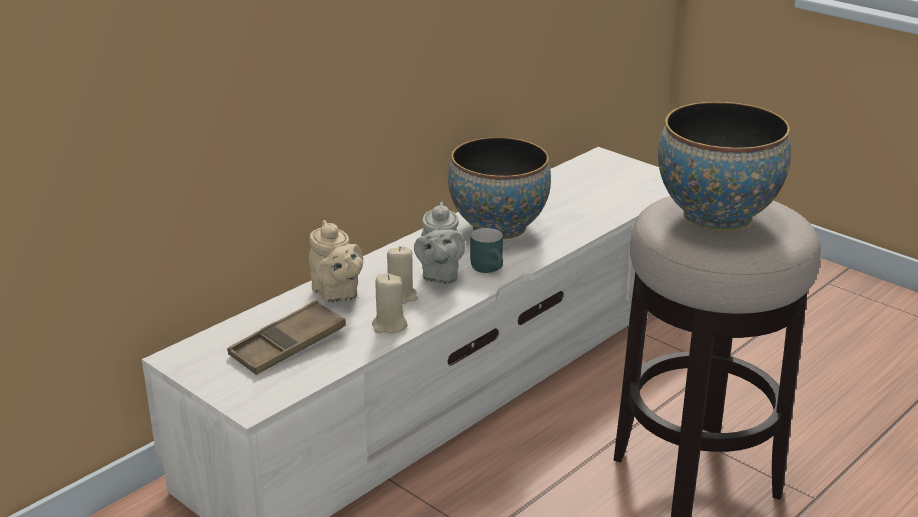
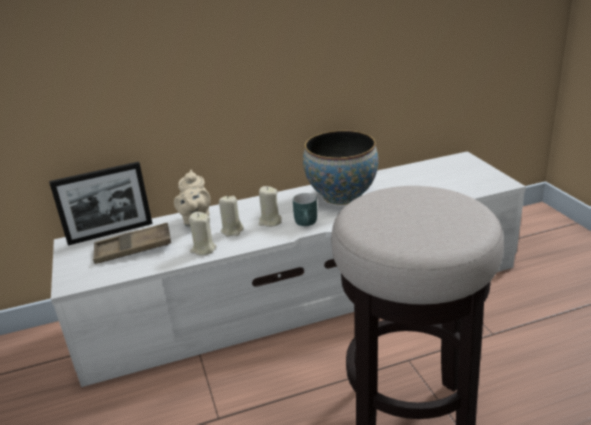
camera: 30 degrees right, 0 degrees up
(225, 333) = (110, 233): none -> picture frame
(440, 275) = (270, 221): grey teapot -> beige candle
(716, 215) = (409, 209): bowl -> none

